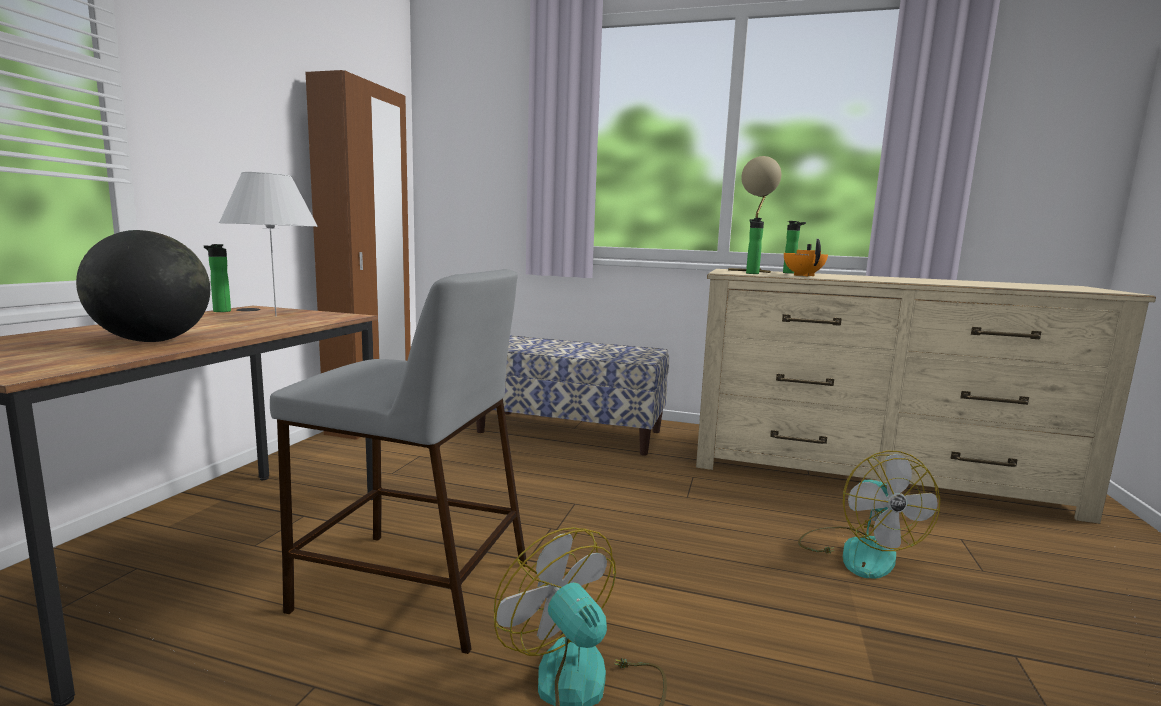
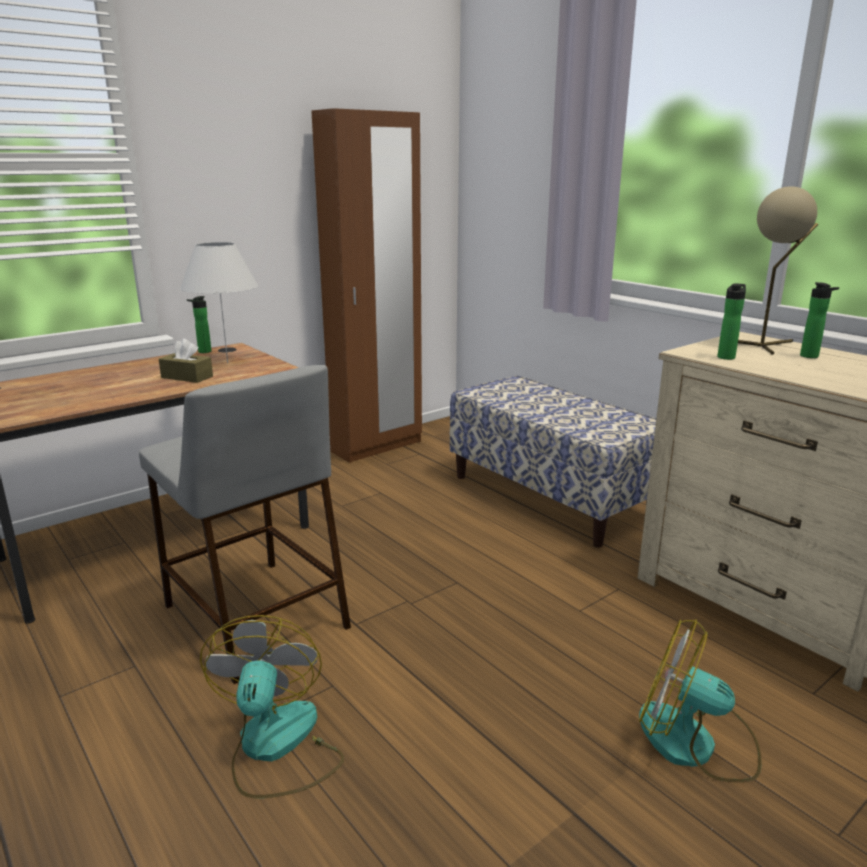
camera: 35 degrees right, 10 degrees up
(153, 341) = (102, 392): globe -> none
(249, 325) = (187, 377): none -> brown tissue box
(803, 275) = (798, 369): orange teapot -> none
(858, 551) = (695, 743): fan -> fan turned 90 degrees clockwise

